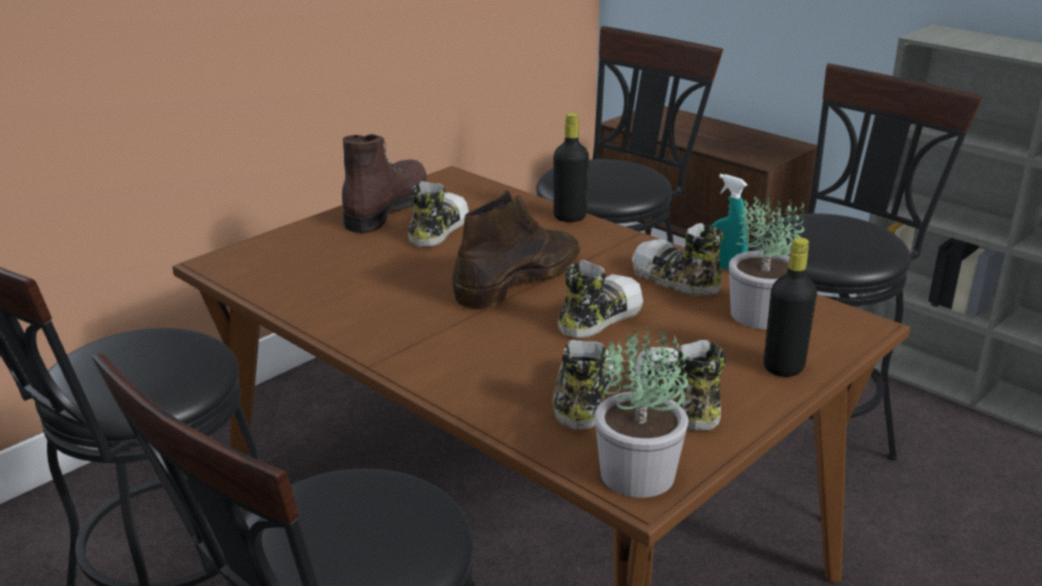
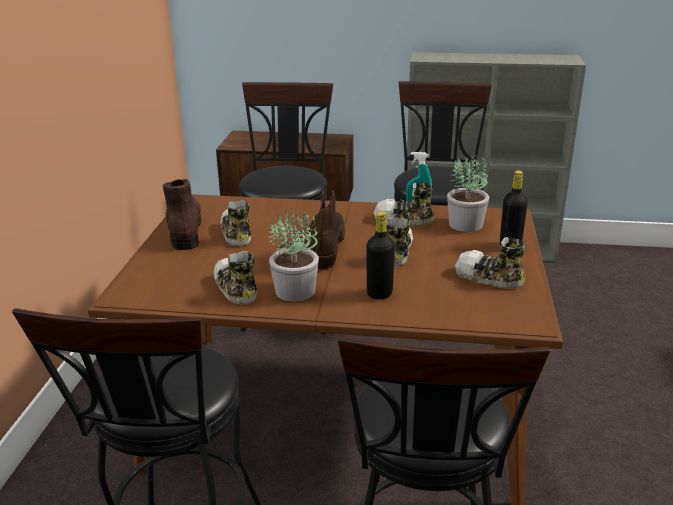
camera: 35 degrees left, 0 degrees up
(569, 217) = (301, 204): black bottle -> black bottle (379, 293)
(581, 397) = (446, 293): shoe -> shoe (235, 288)
(639, 474) = (523, 317): potted plant -> potted plant (296, 291)

